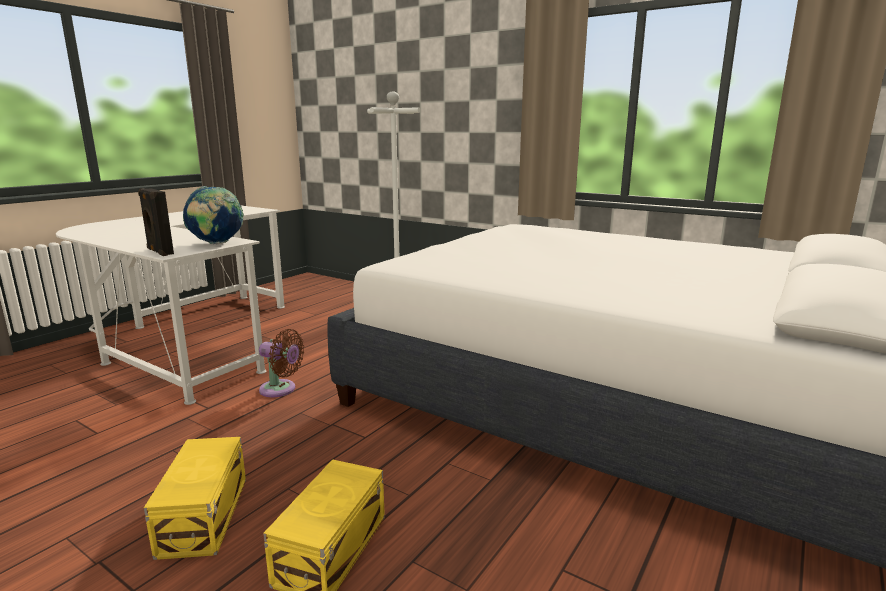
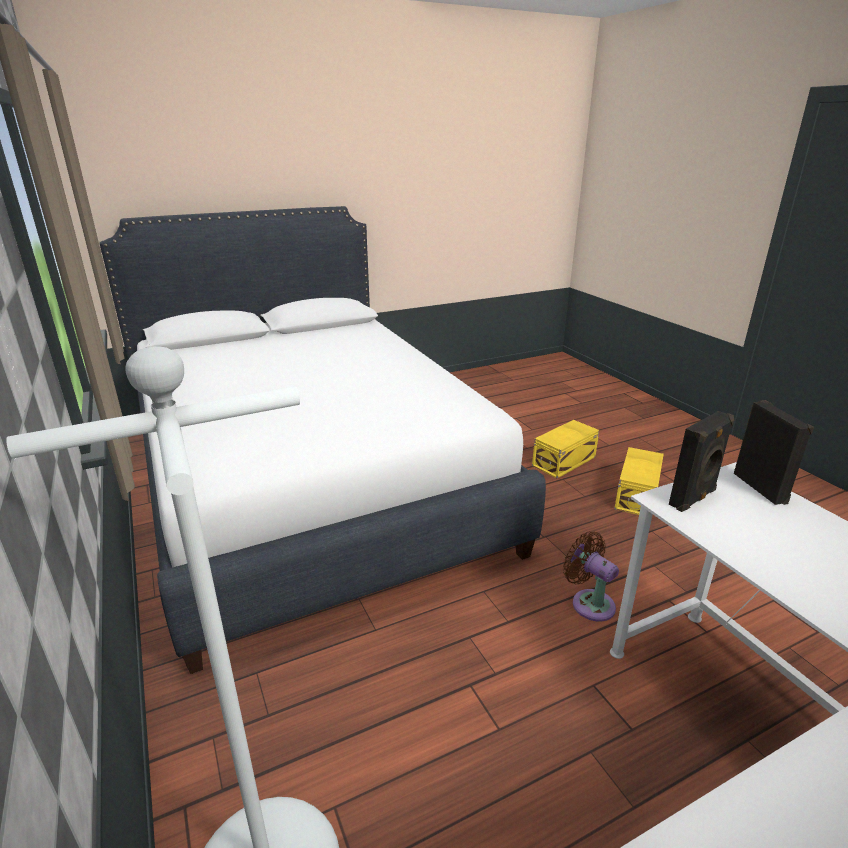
camera: 150 degrees left, 10 degrees up
(216, 244) = (693, 498): globe -> black speaker

